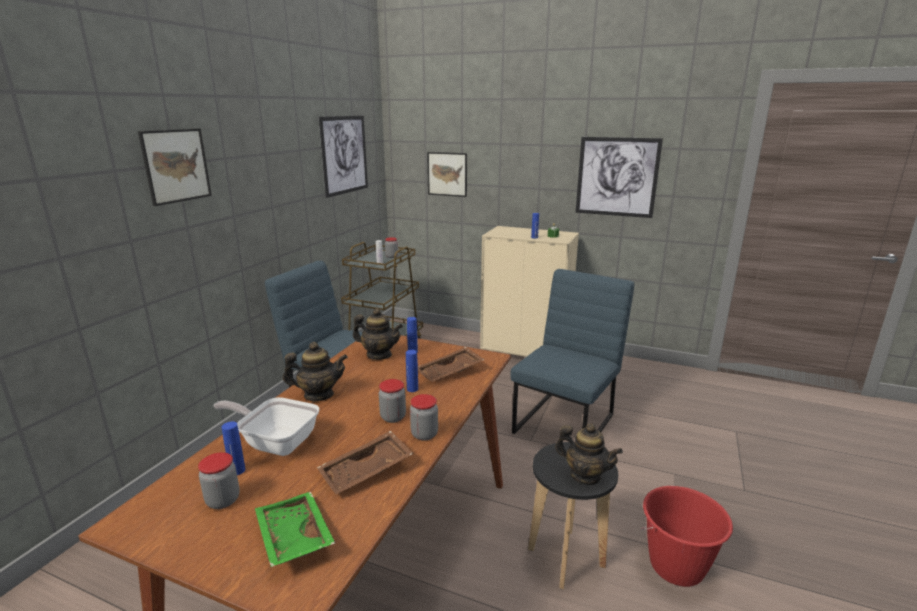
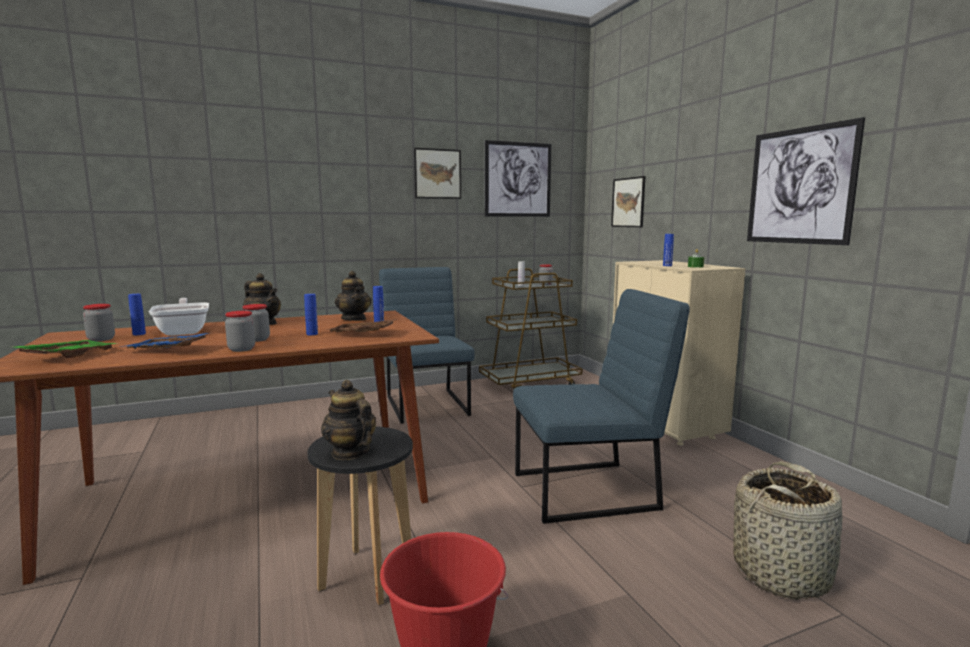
camera: 45 degrees right, 10 degrees down
(176, 165) = (317, 164): picture -> picture (437, 174)
(367, 472) = (166, 350): brown tray -> blue tray
(585, 476) = (350, 452): teapot -> teapot turned 150 degrees clockwise
(697, 424) = (782, 573): none -> basket

